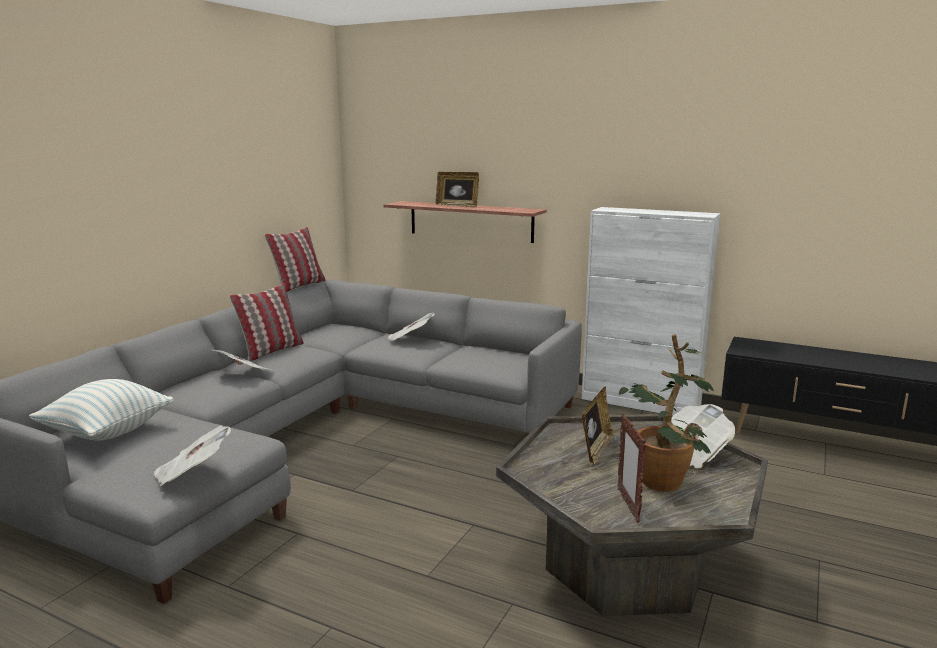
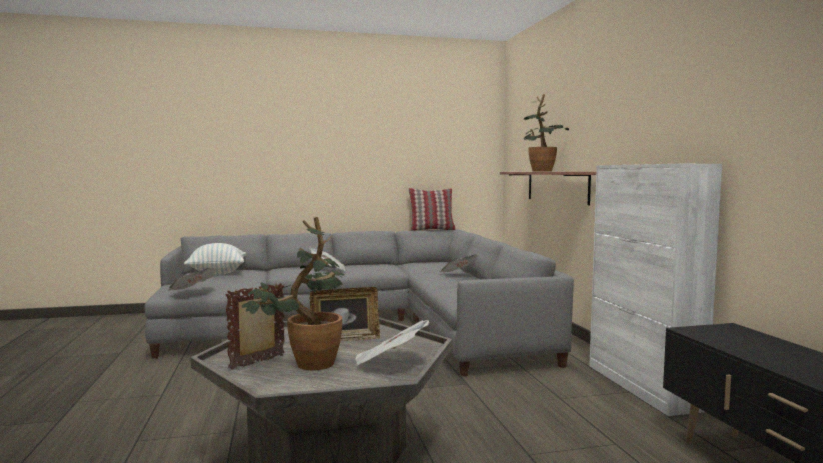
camera: 50 degrees right, 10 degrees down
(271, 351) = (373, 264): pillow -> none
(457, 206) = (541, 171): picture frame -> potted plant

